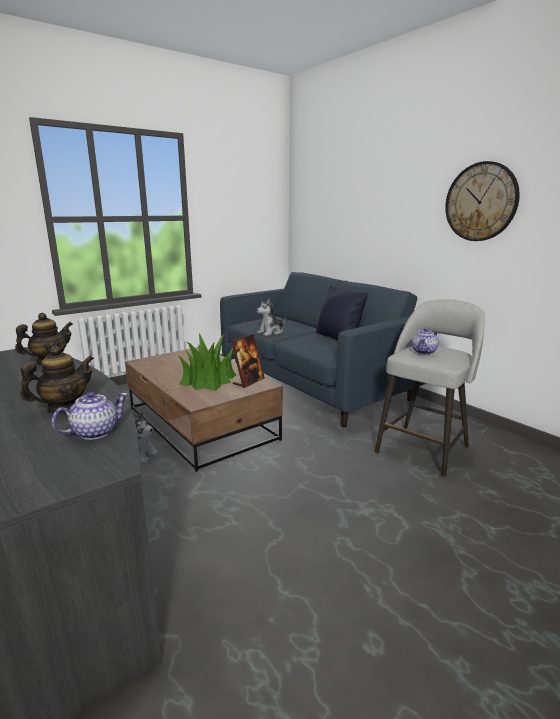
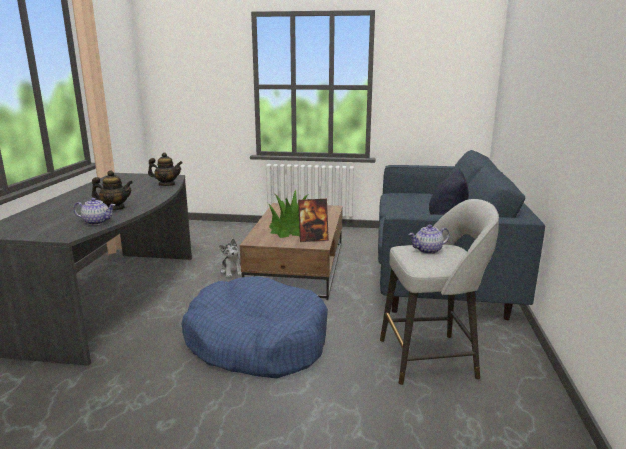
camera: 45 degrees right, 0 degrees up
(271, 332) = (399, 206): plush toy -> none
(295, 507) = (256, 342): none -> blue dog bed
(481, 202) = (585, 88): wall clock -> none

